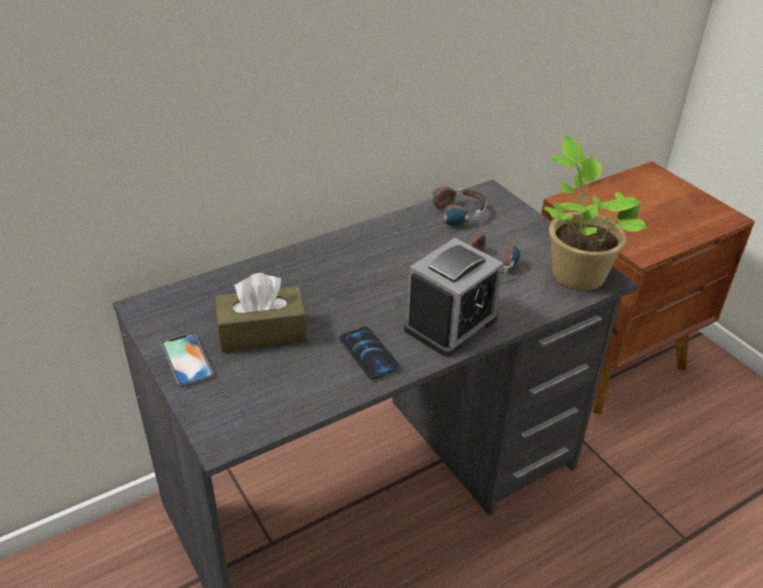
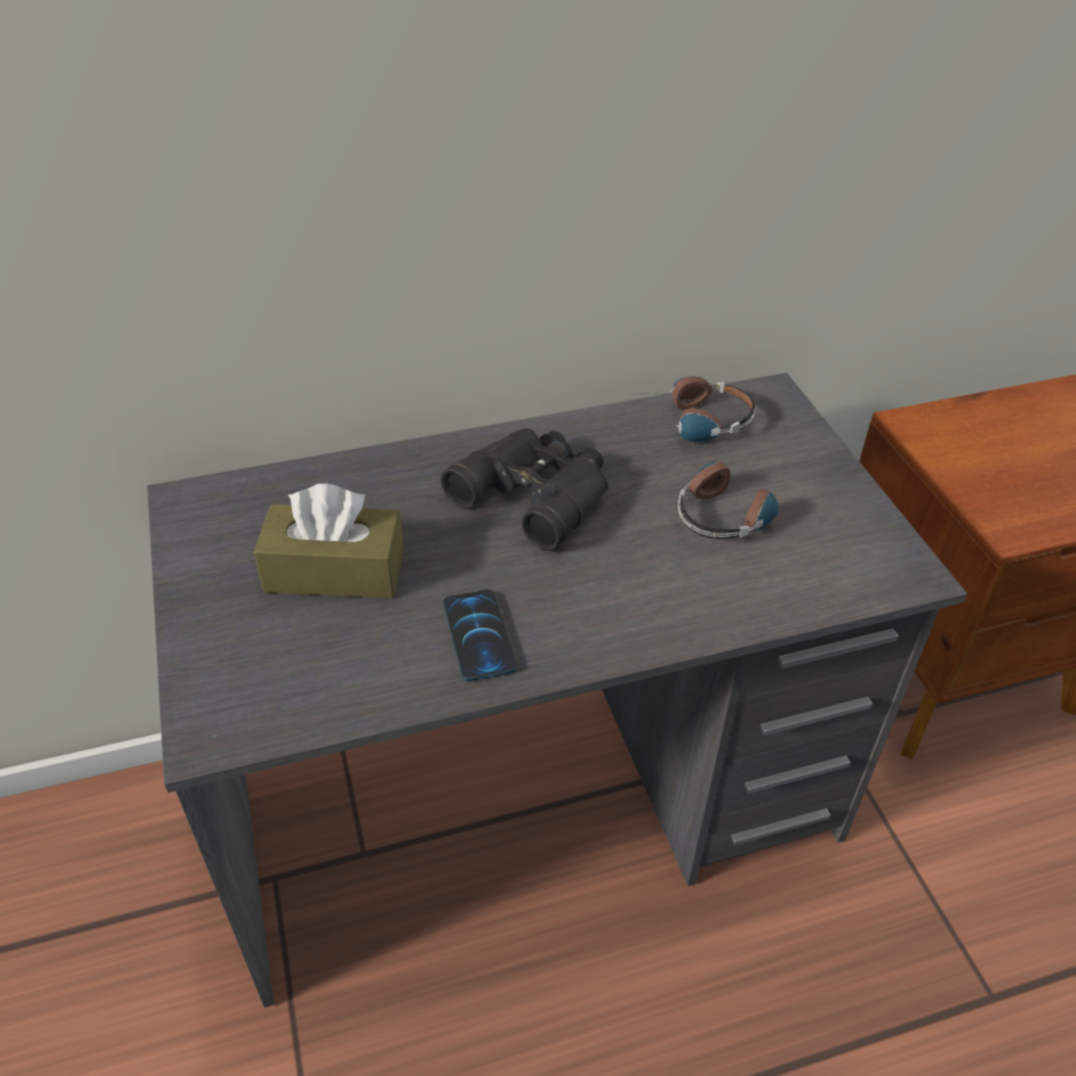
camera: 15 degrees right, 5 degrees up
(187, 360) = (210, 595): phone -> none
(370, 268) = (537, 492): none -> black binoculars
(451, 324) = (626, 608): alarm clock -> none
(575, 272) = (865, 554): potted plant -> none

